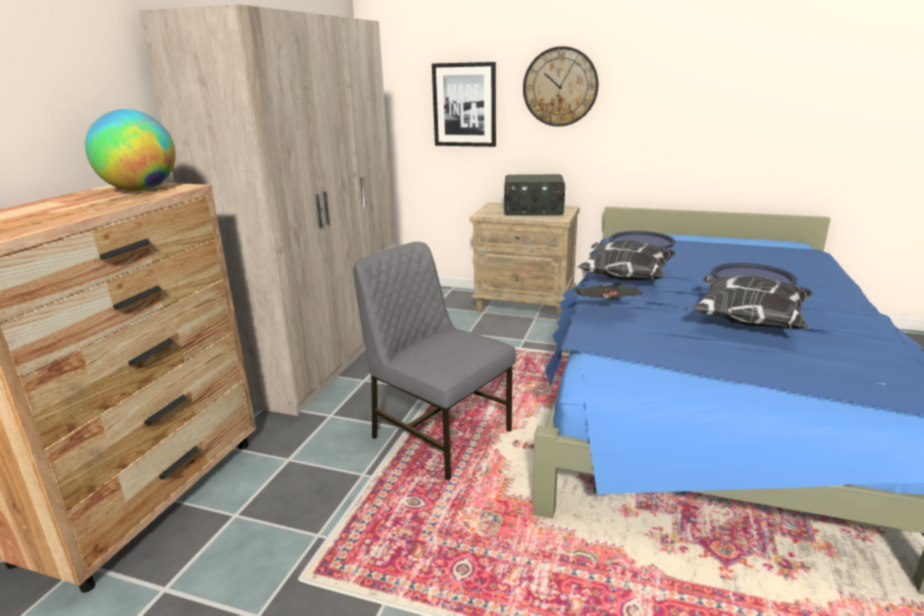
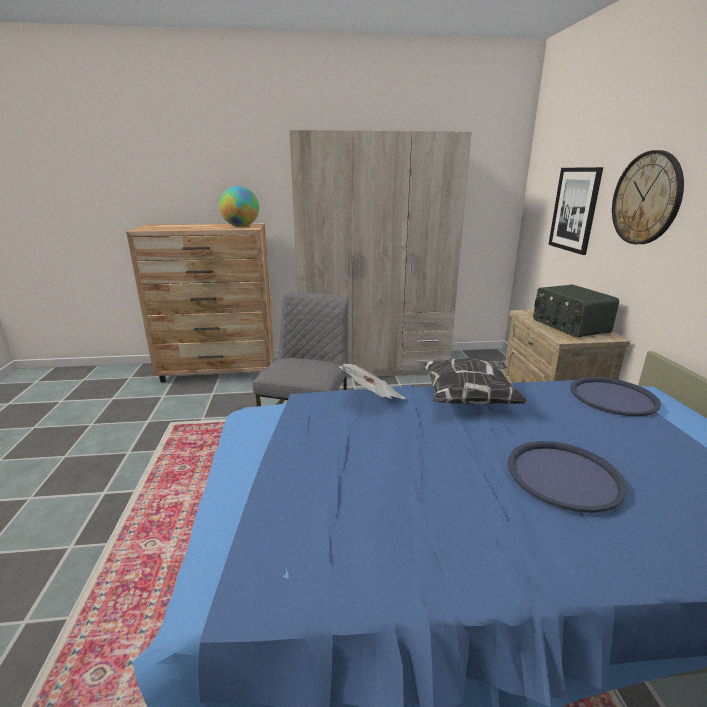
camera: 65 degrees right, 0 degrees up
(746, 322) = (403, 473): pillow -> none

